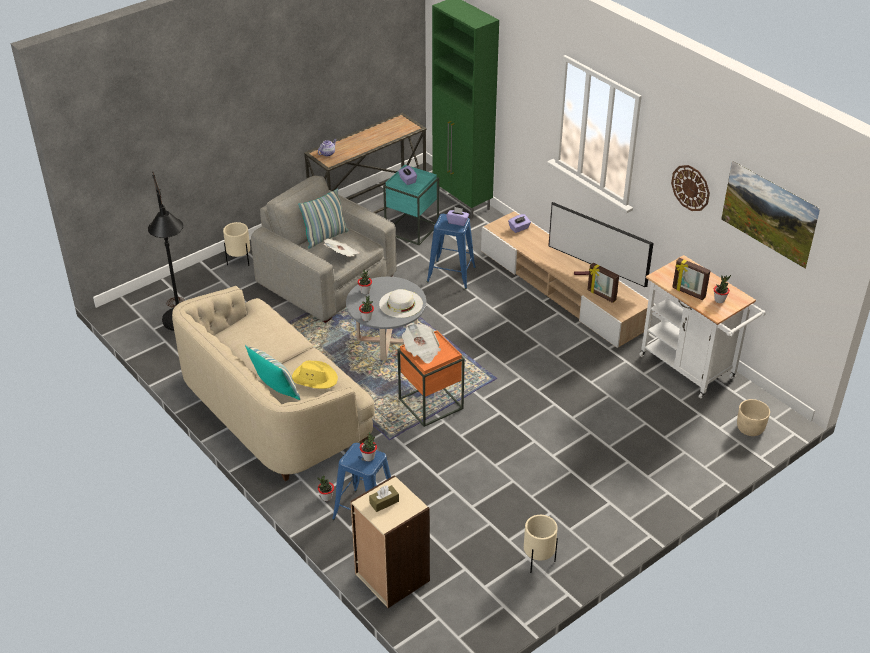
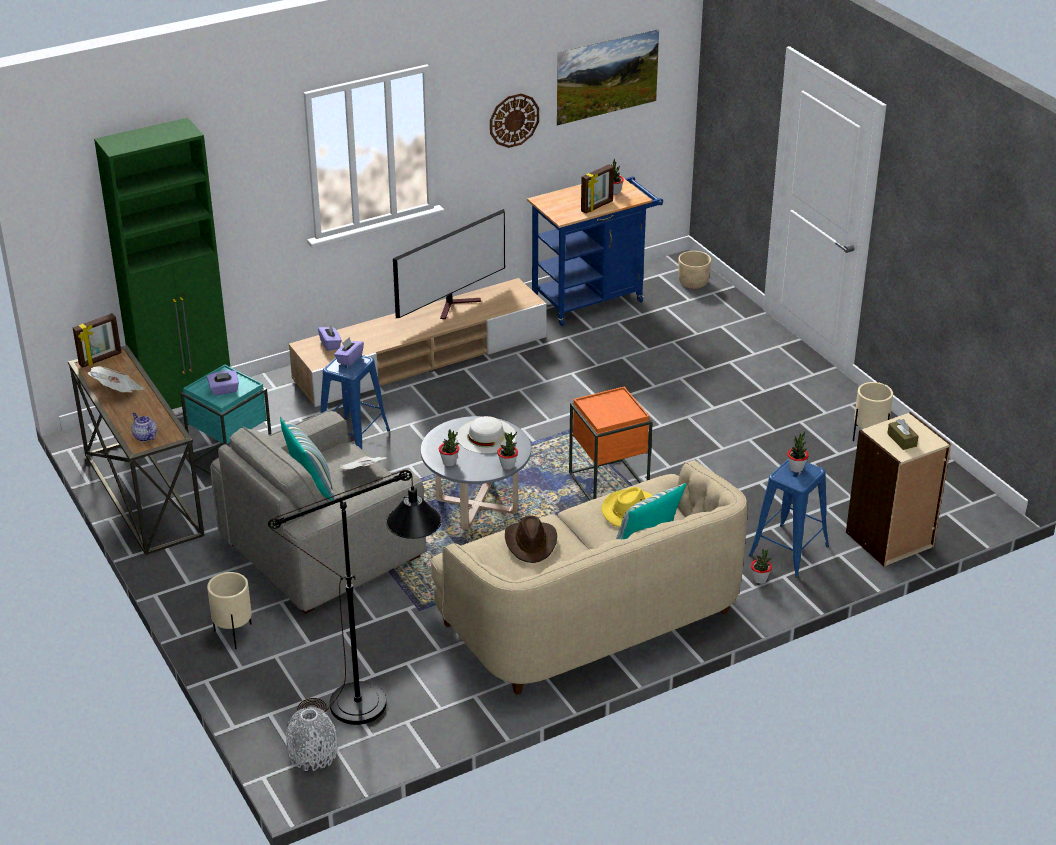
camera: 80 degrees left, 5 degrees down
(137, 309) = (312, 754): none -> grey vase
(269, 334) = (531, 543): none -> brown hat
(421, 351) = (609, 415): newspaper -> newspaper (118, 391)
(601, 295) = (492, 307): picture frame -> picture frame (100, 359)
(692, 369) = (593, 299): white cart -> blue cart

